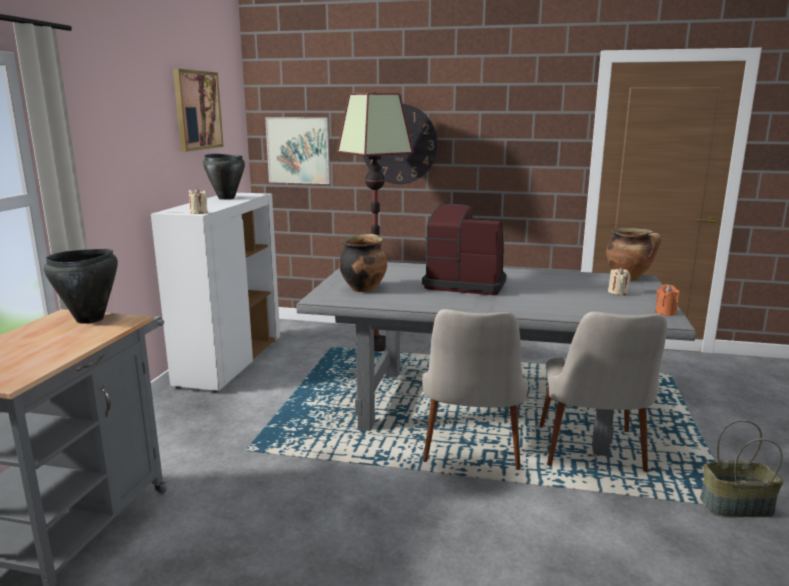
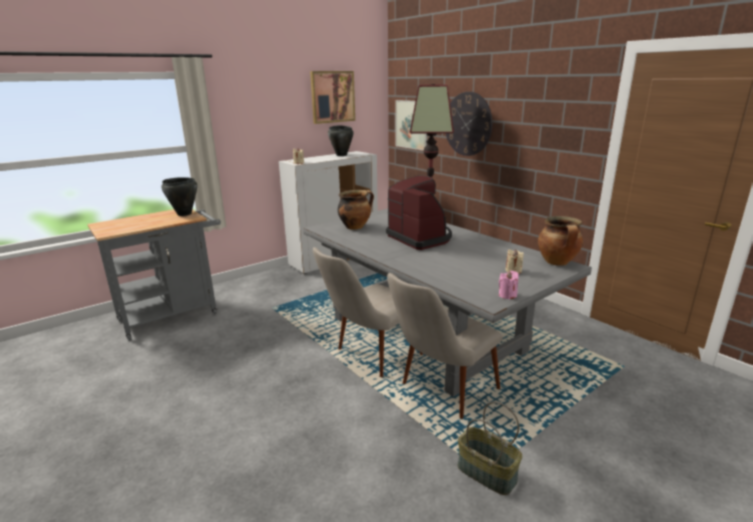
camera: 40 degrees right, 5 degrees up
(665, 312) = (507, 295): orange candle -> pink candle

